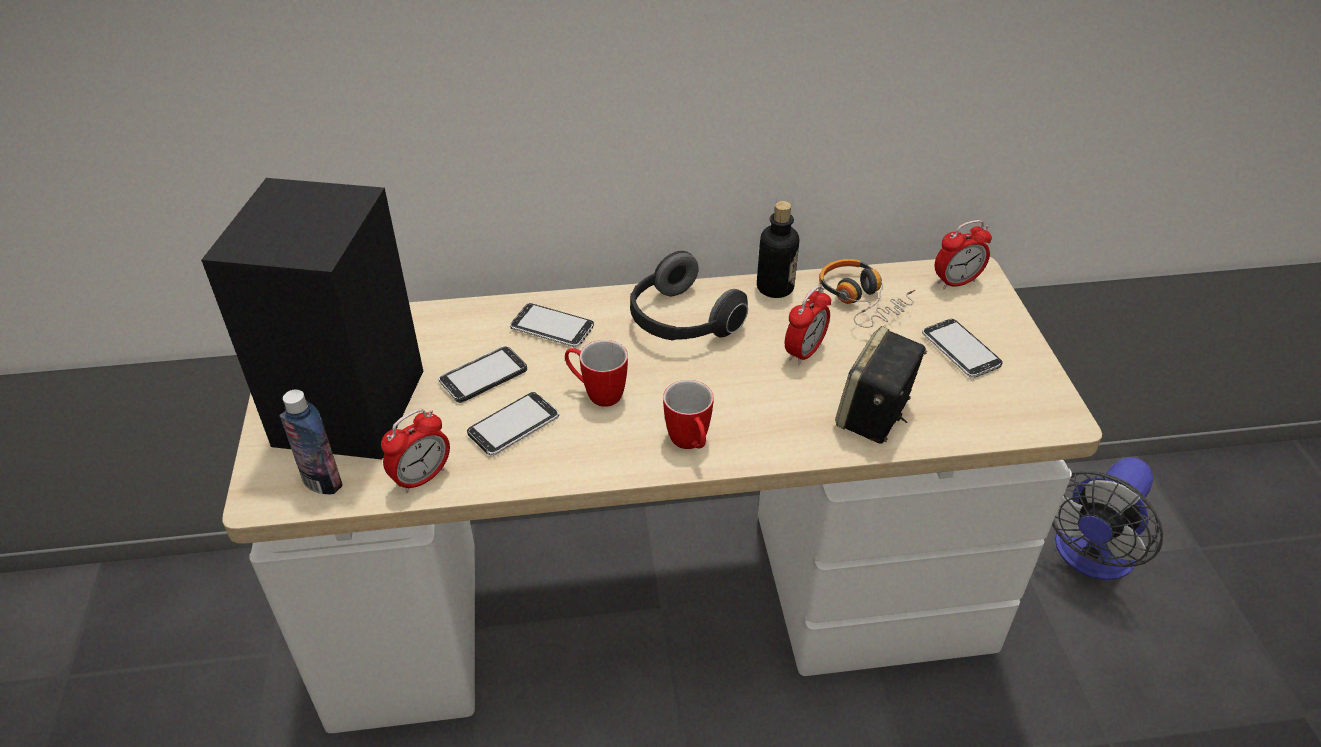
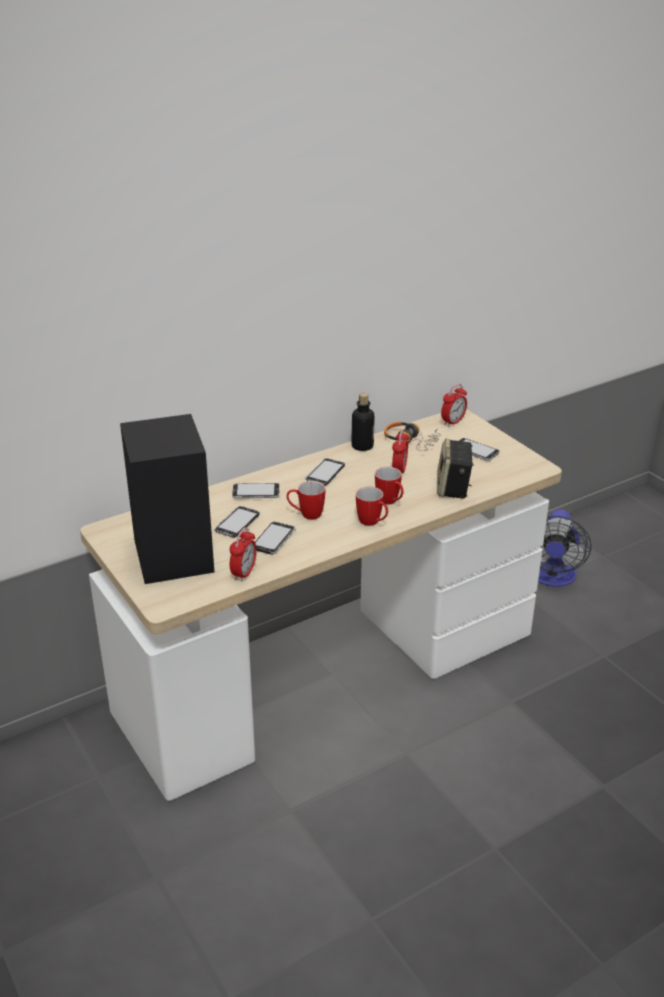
camera: 25 degrees left, 10 degrees down
(322, 482) = (190, 590): bottle -> none
(681, 322) = (325, 473): headphones -> phone
(747, 412) = (390, 502): none -> mug

